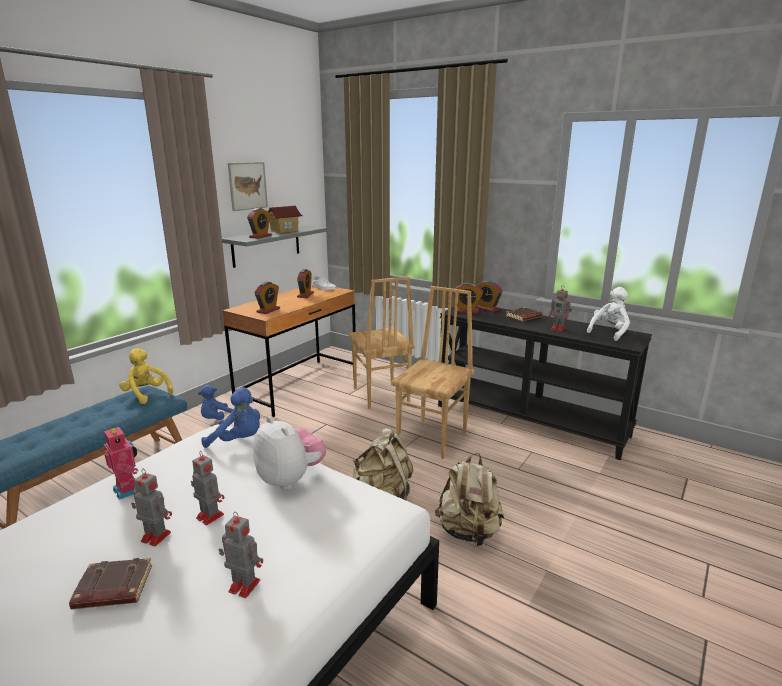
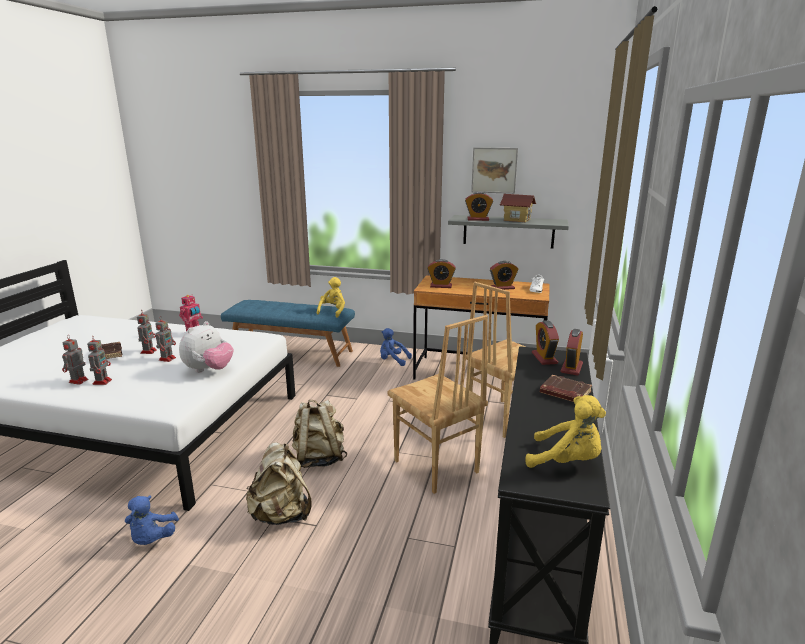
camera: 70 degrees right, 0 degrees up
(238, 440) = (256, 345): blue plush toy -> blue plush toy (152, 539)
(433, 438) = (435, 467): brown chair -> brown chair turned 45 degrees clockwise
(558, 329) = (538, 419): toy robot -> toy robot (77, 381)
(609, 332) = (567, 461): white plush toy -> yellow plush toy

